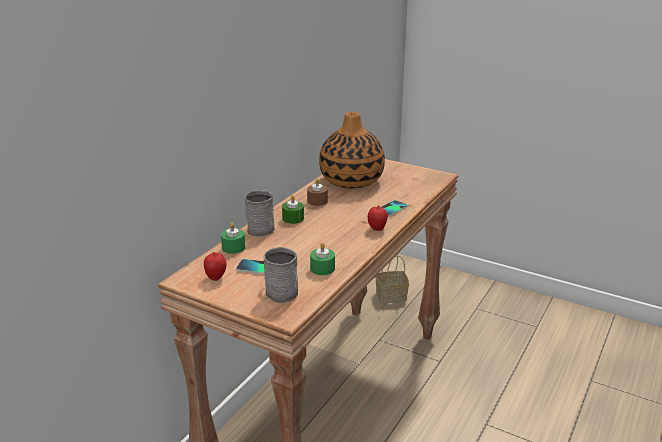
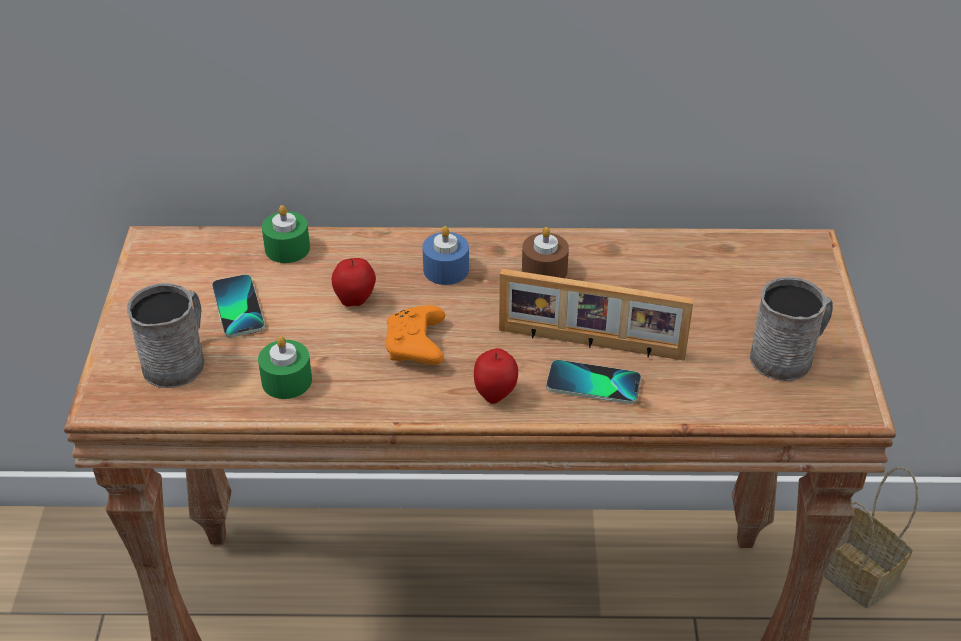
camera: 60 degrees right, 15 degrees up
(216, 277) = (179, 273): apple -> apple (355, 301)
(261, 228) = (379, 248): grey mug -> grey mug (788, 356)
(293, 218) = (446, 269): green candle -> blue candle
(333, 236) = (416, 347): none -> orange game controller
(351, 180) = (682, 279): vase -> none
(368, 205) = (590, 344): none -> picture frame

